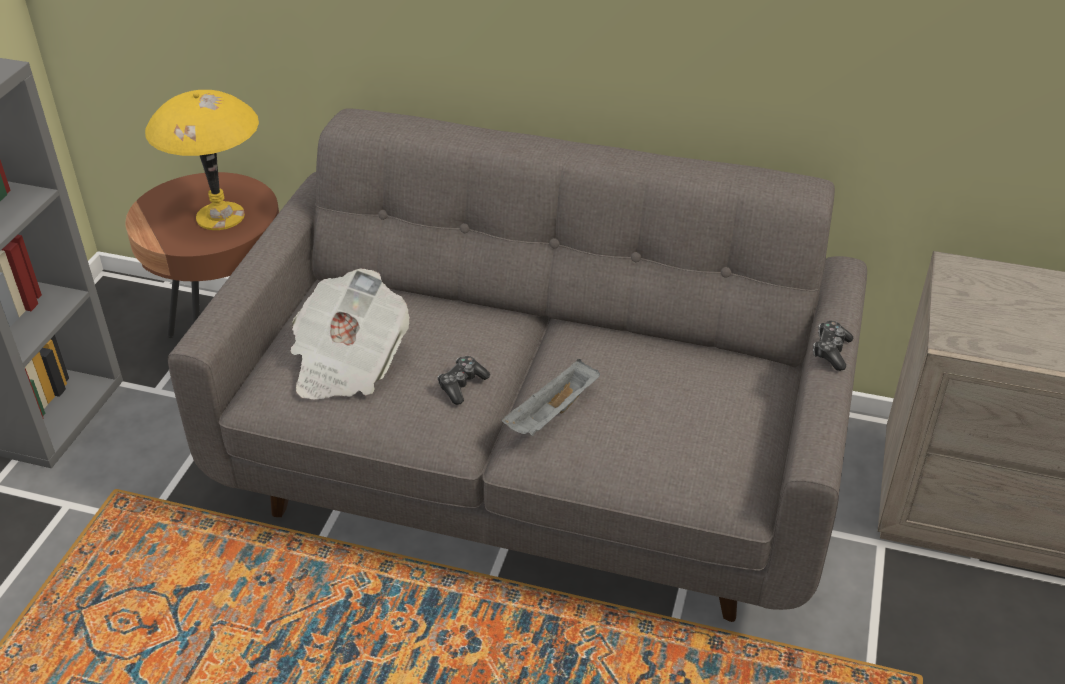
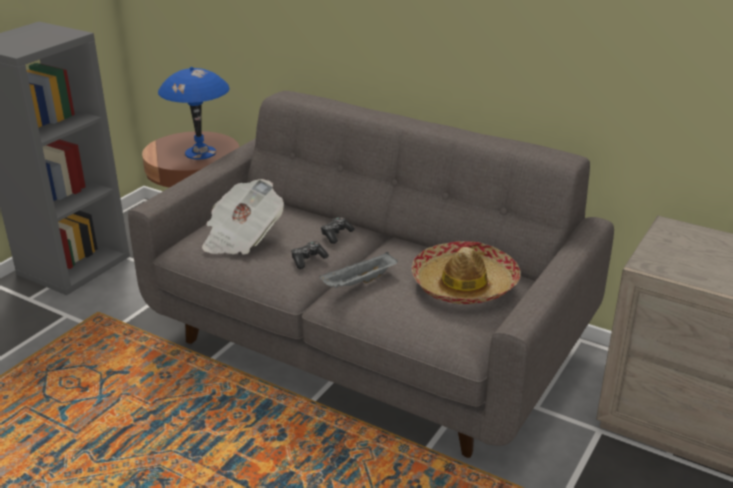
camera: 15 degrees right, 10 degrees down
(221, 216) = (201, 153): yellow table lamp -> blue table lamp
(696, 390) = (464, 284): none -> hat
(831, 351) = (559, 266): game controller -> game controller (336, 234)

